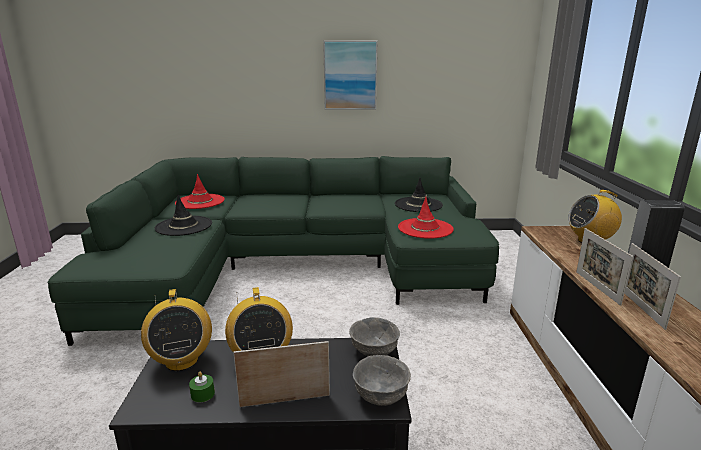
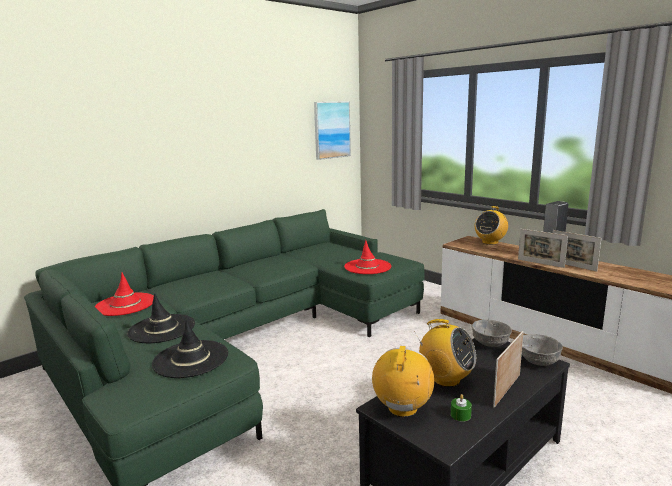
camera: 40 degrees left, 5 degrees down
(181, 361) = (402, 408): radio -> radio turned 105 degrees counterclockwise
(350, 75) = (231, 146): picture -> picture (331, 130)
(418, 205) = (328, 253): black hat -> black hat (191, 359)

